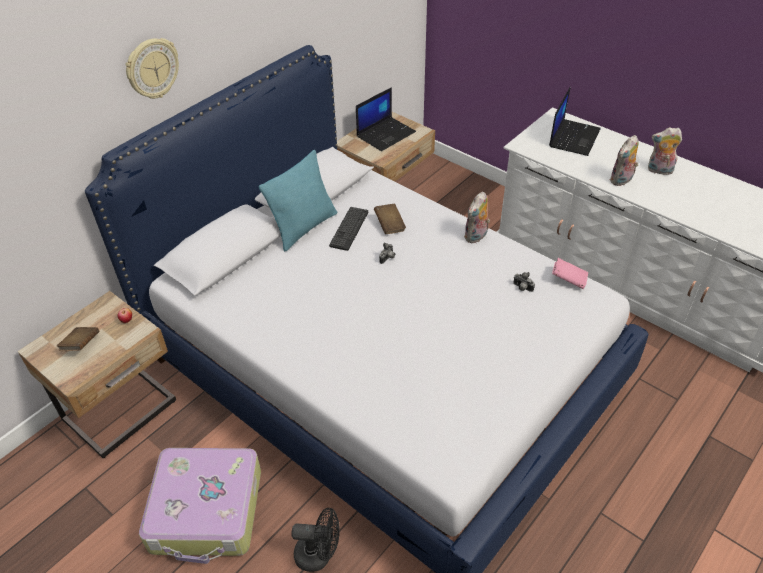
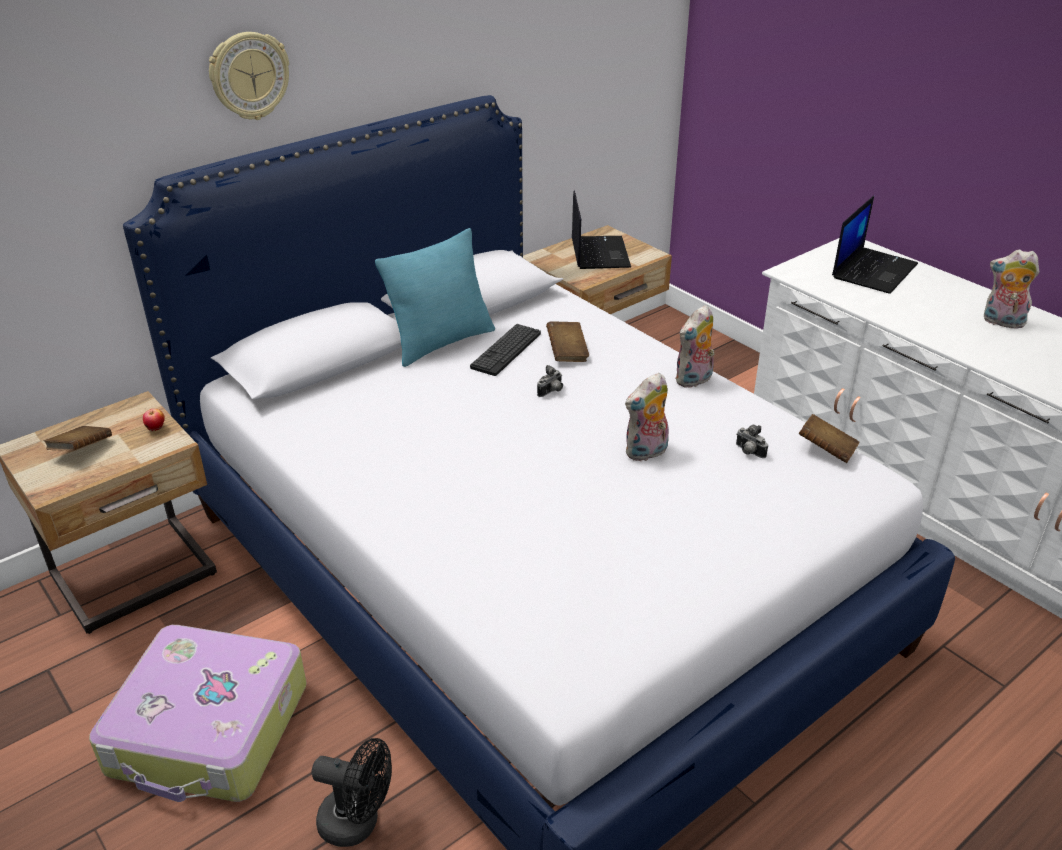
camera: 10 degrees right, 10 degrees down
(386, 134) = (598, 253): laptop -> laptop turned 60 degrees counterclockwise
(568, 280) = (826, 450): pink book -> brown book
(621, 181) = (937, 328): plush toy -> plush toy (646, 453)

